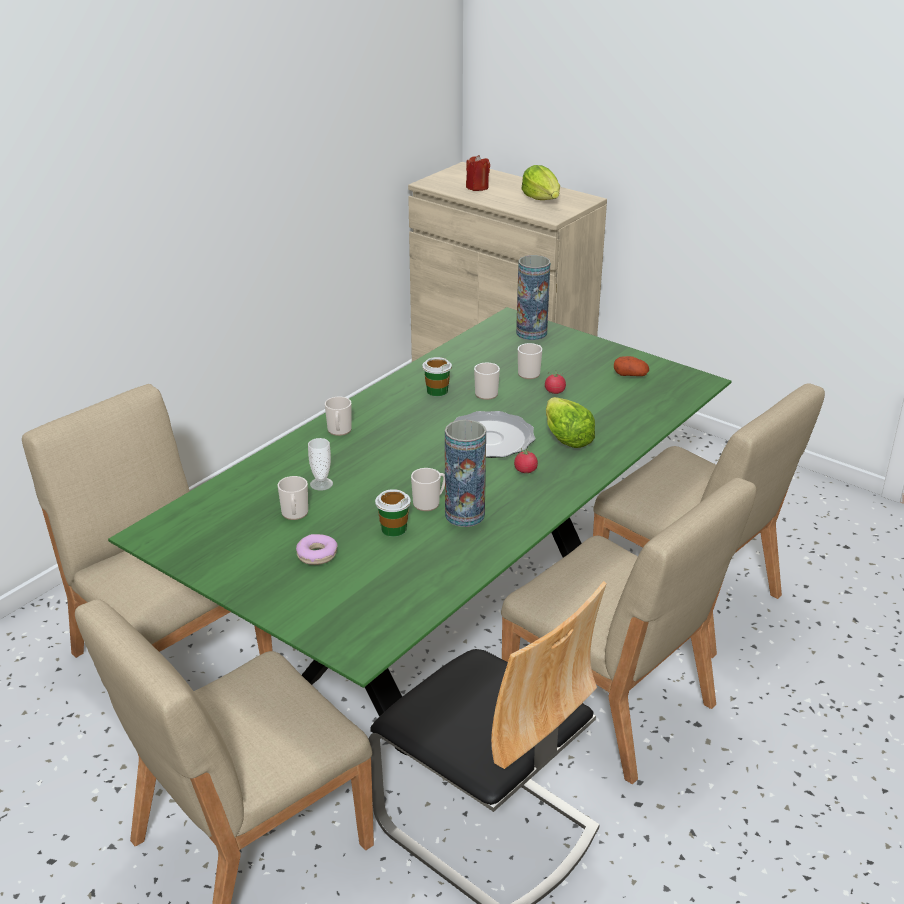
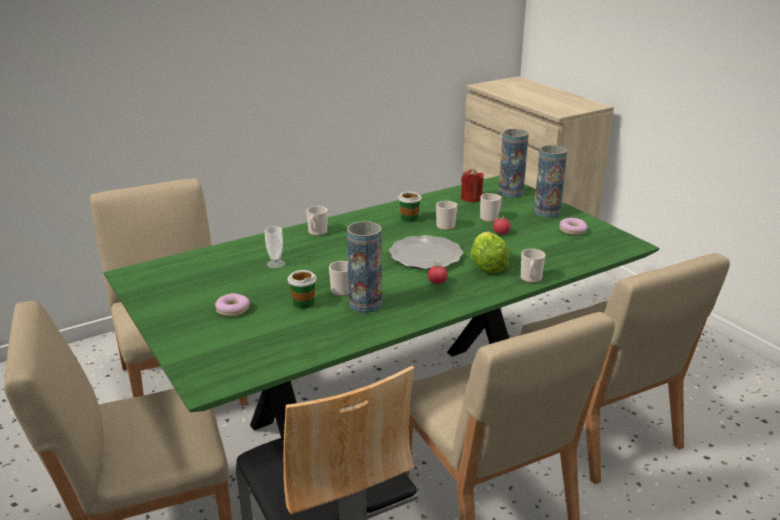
camera: 20 degrees right, 5 degrees down
(294, 514) = (240, 280): mug -> mug (530, 279)
(477, 187) = (516, 91): red candle -> red candle (471, 198)
(542, 199) = (561, 102): lettuce -> none
(588, 354) = (546, 212): none -> vase
(630, 375) = (572, 231): potato -> donut

